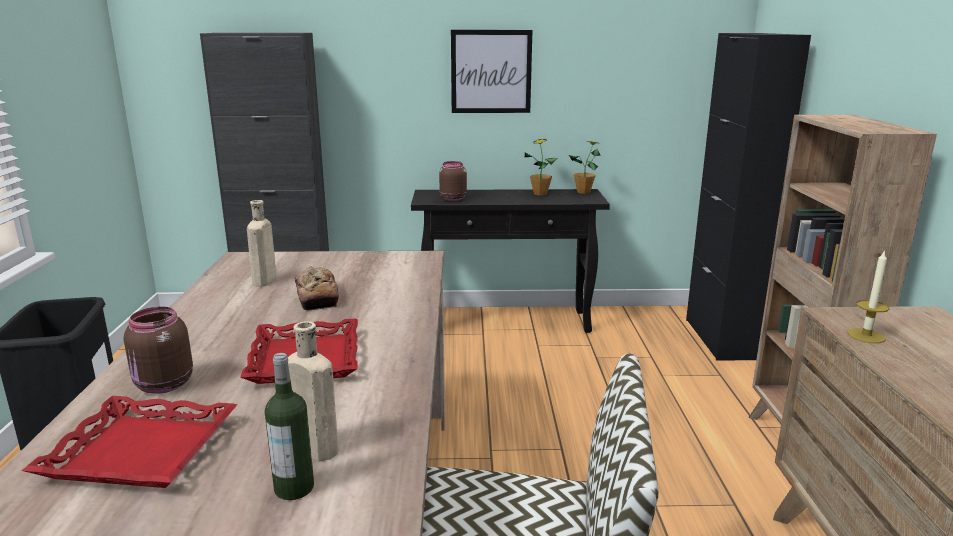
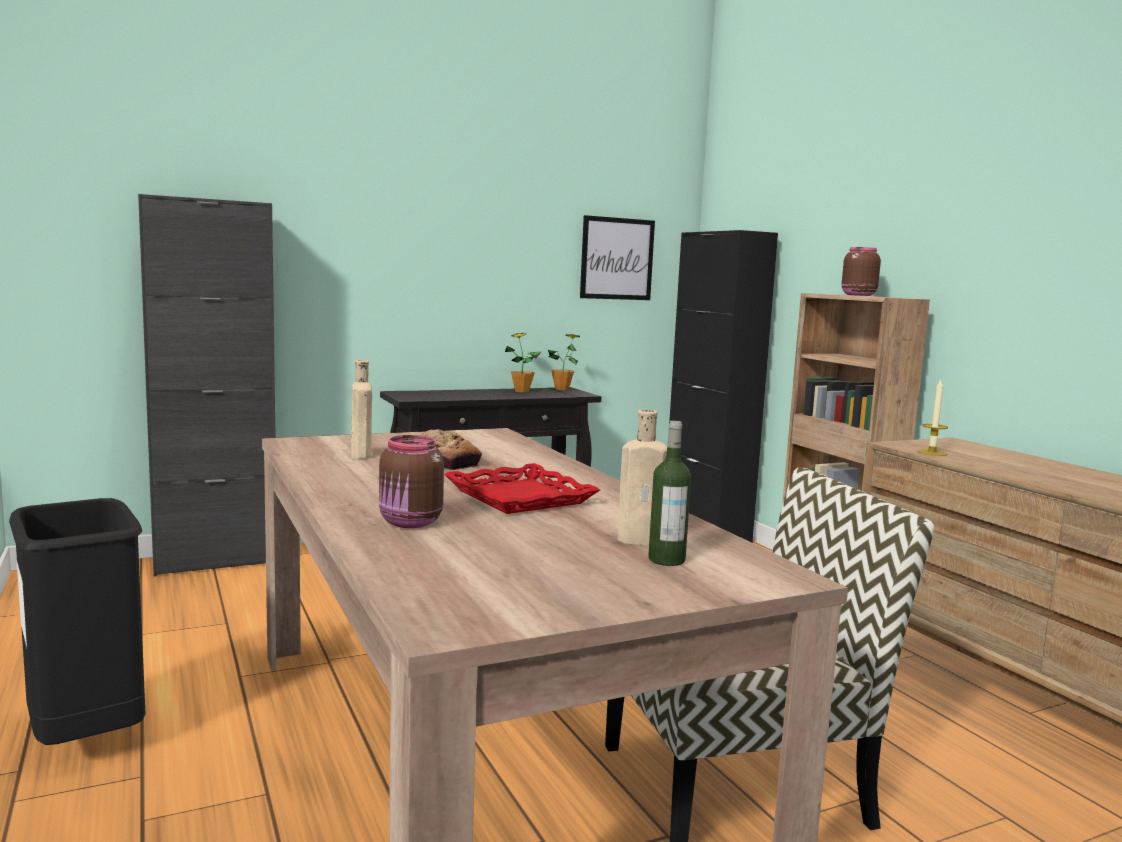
camera: 25 degrees left, 10 degrees down
(142, 450) = (483, 558): red tray -> none
(452, 198) = (436, 396): brown jar -> brown jar (857, 295)
(491, 72) = (462, 261): picture -> picture (617, 258)

